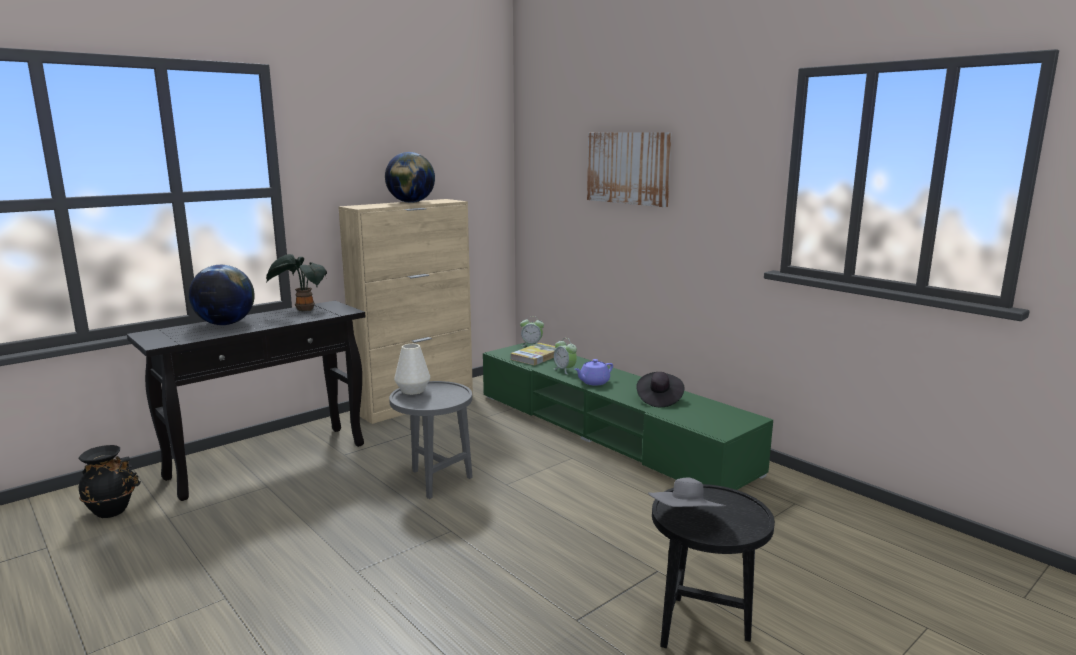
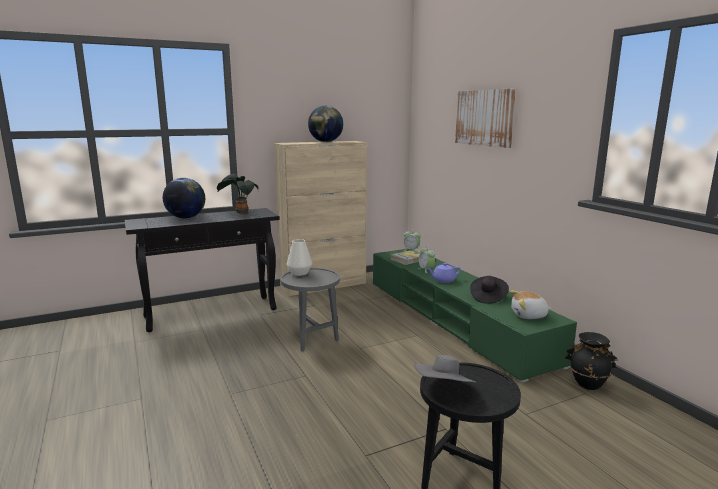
camera: 15 degrees right, 0 degrees up
(112, 511) = (106, 333): black vase -> black vase (587, 384)
(717, 417) = (529, 315): none -> plush toy

